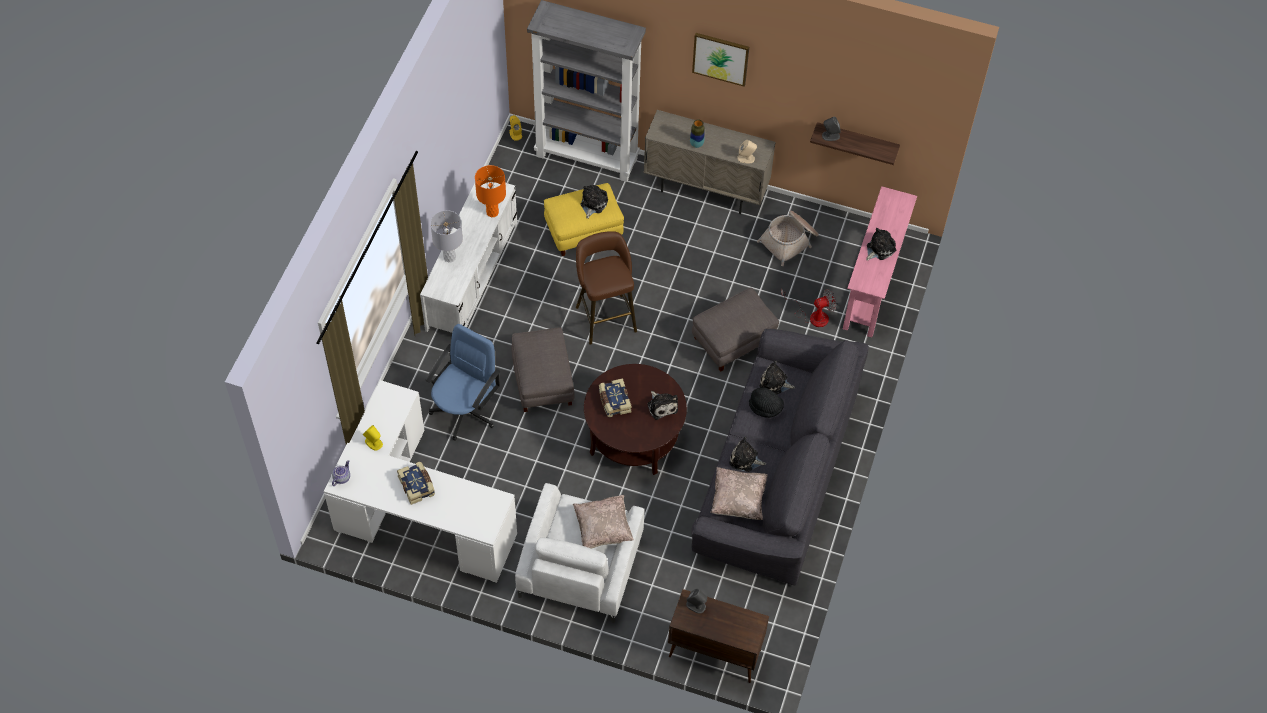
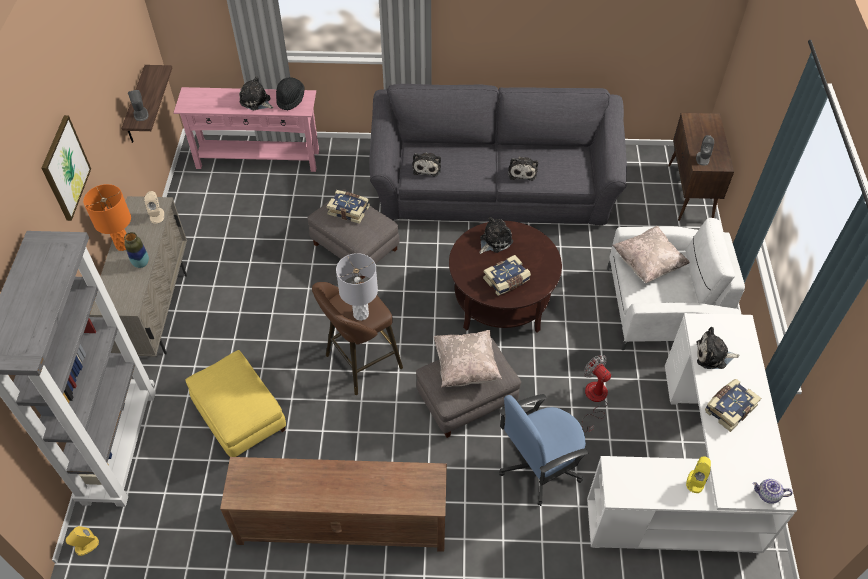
camera: 105 degrees left, 5 degrees down
(449, 257) = (373, 498): grey table lamp -> grey table lamp (360, 314)
(465, 411) = (538, 466): blue office chair -> blue office chair turned 45 degrees counterclockwise
(472, 276) = (342, 522): white tv stand -> brown tv stand
(492, 212) = (283, 469): orange table lamp -> orange table lamp (123, 245)
(593, 204) = (226, 381): plush toy -> plush toy (713, 355)
(738, 500) = (568, 167): beige pillow -> beige pillow (466, 367)
(744, 315) = (349, 210): none -> book
(765, 408) = (458, 168): black hat -> black hat (290, 99)
(789, 241) = (216, 228): basket -> none
(812, 316) = (306, 194): fan -> fan (594, 399)

